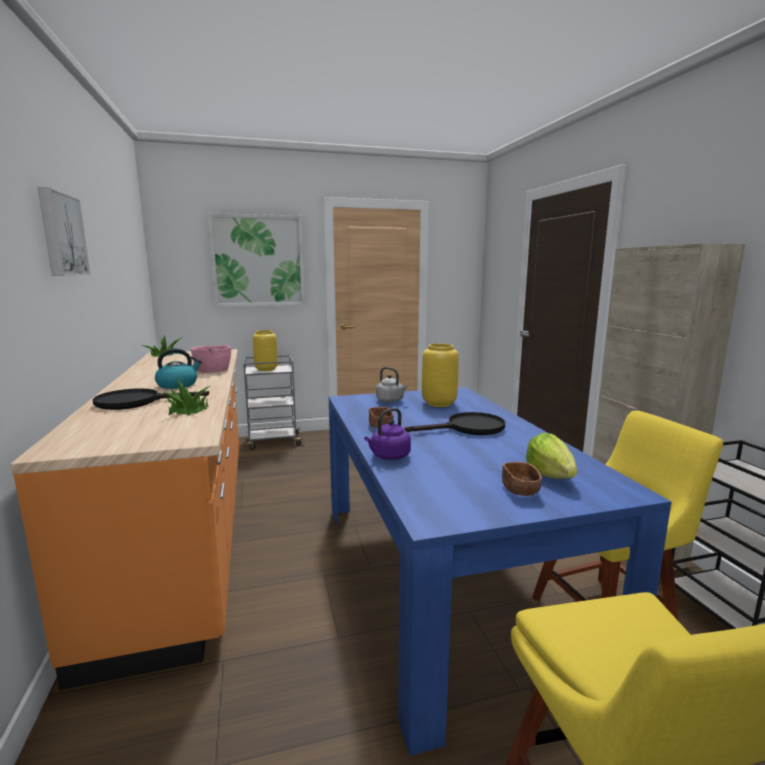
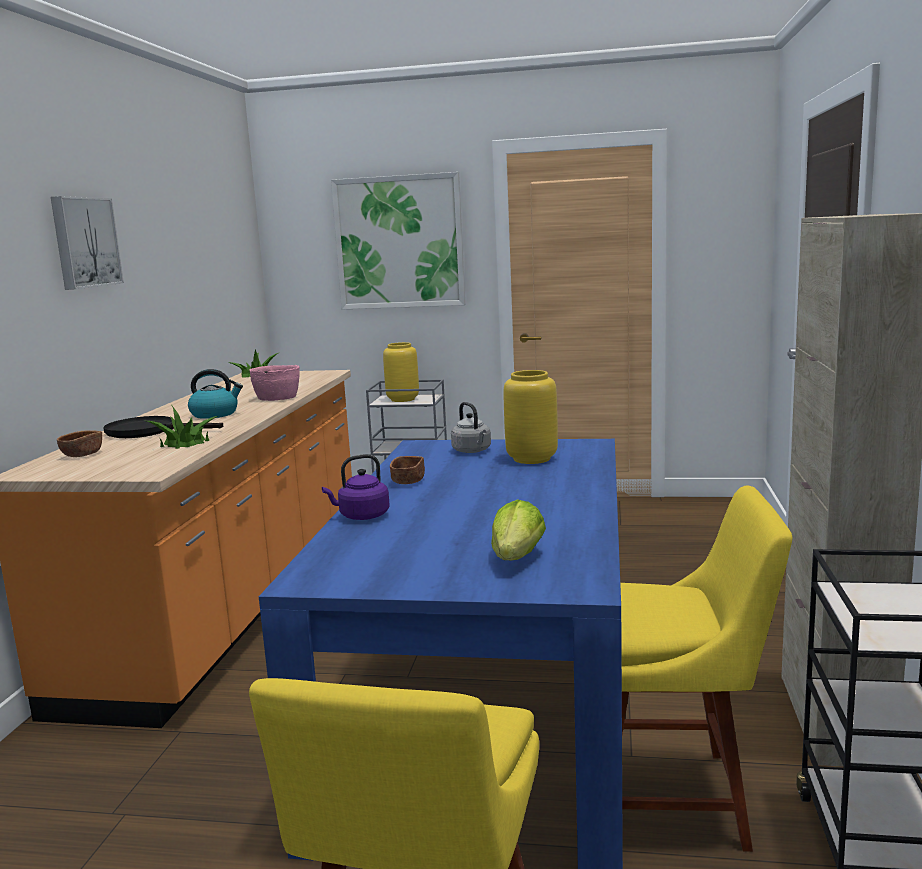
camera: 25 degrees right, 0 degrees up
(468, 428) = (514, 494): black frying pan -> none
(520, 490) = (449, 568): brown bowl -> brown bowl (82, 454)

